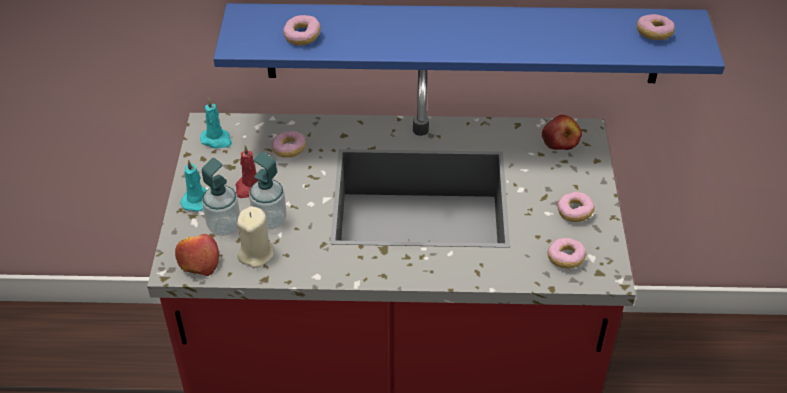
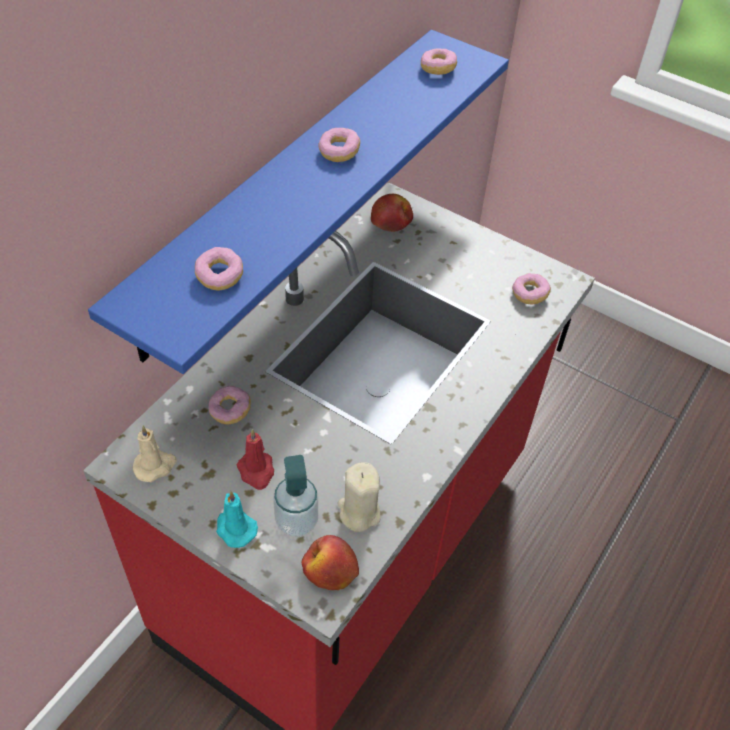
camera: 60 degrees left, 5 degrees up
(217, 140) = (155, 466): turquoise candle -> beige candle
(270, 220) = (320, 477): soap dispenser -> none
(574, 212) = (482, 260): donut -> donut (339, 152)

